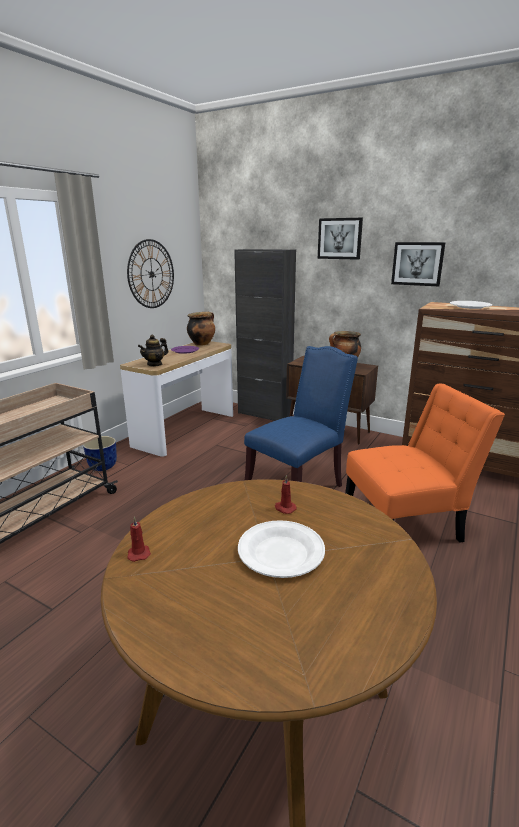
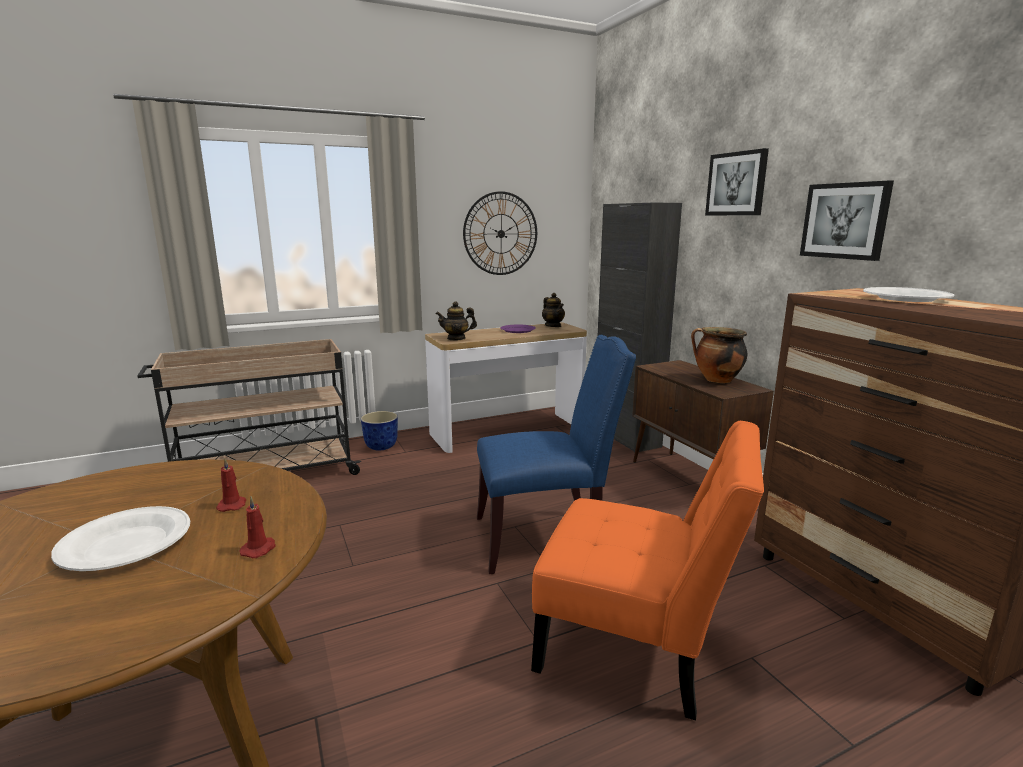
camera: 35 degrees right, 5 degrees down
(138, 553) = (54, 493): red candle -> red candle (259, 549)
(202, 344) = (553, 326): cooking pot -> teapot

